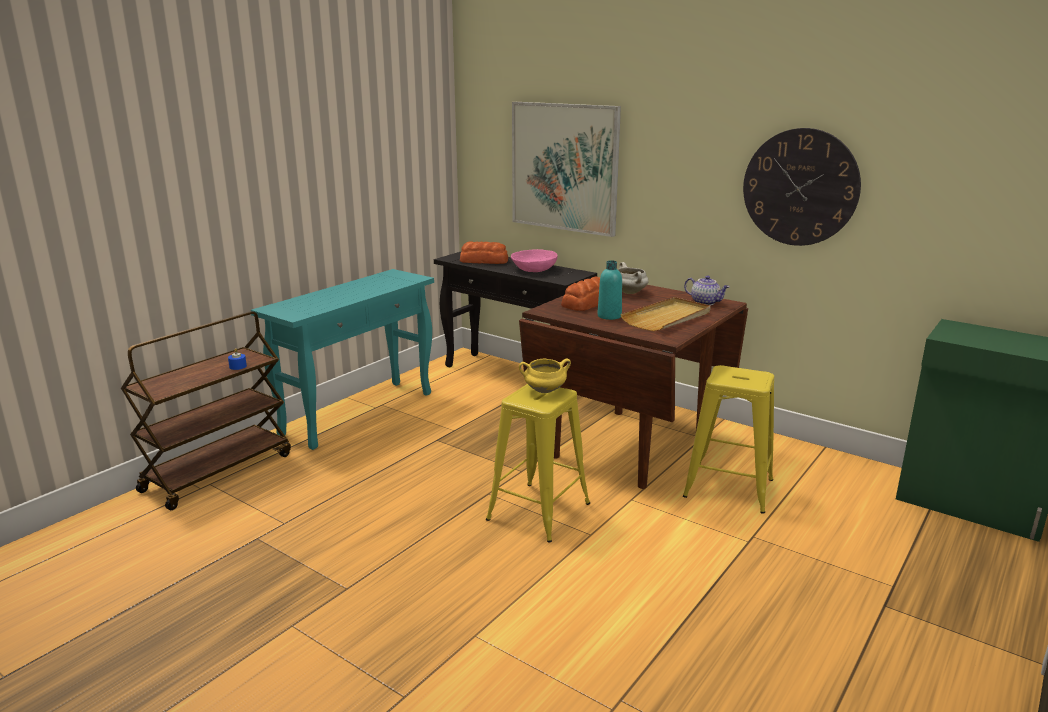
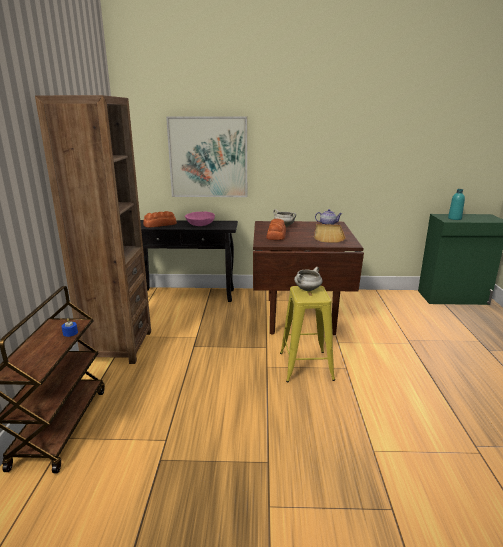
camera: 35 degrees left, 0 degrees up
(359, 413) = (118, 346): turquoise console table -> brown bookcase
(544, 391) = (307, 289): yellow cooking pot -> white cooking pot
(609, 316) = (301, 239): turquoise bottle -> turquoise bottle (454, 218)
(728, 488) = (368, 321): yellow stool -> none
(800, 187) = (358, 156): wall clock -> none

